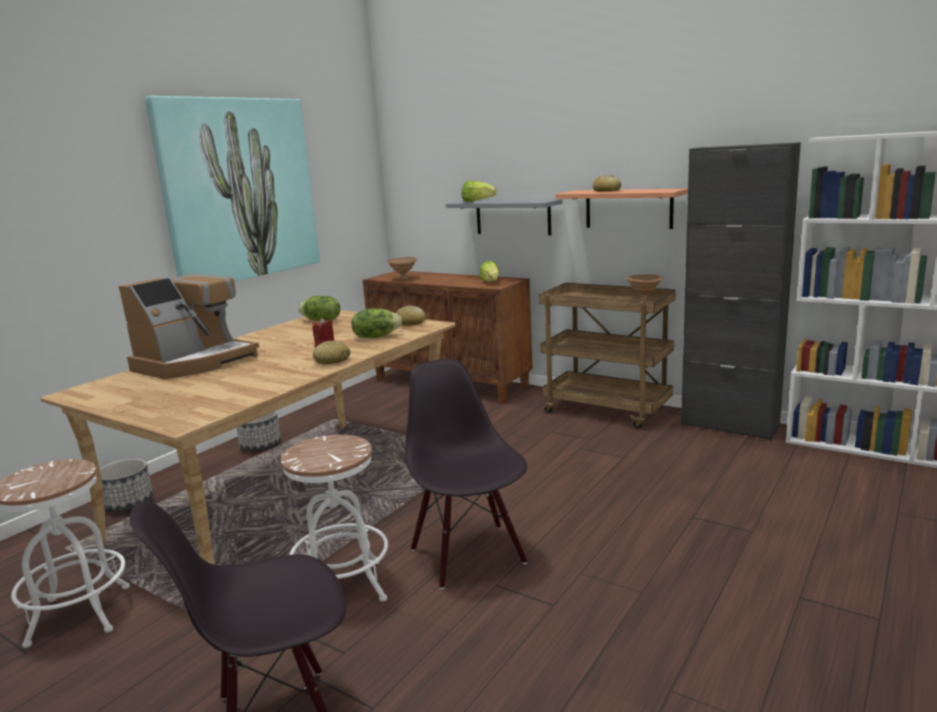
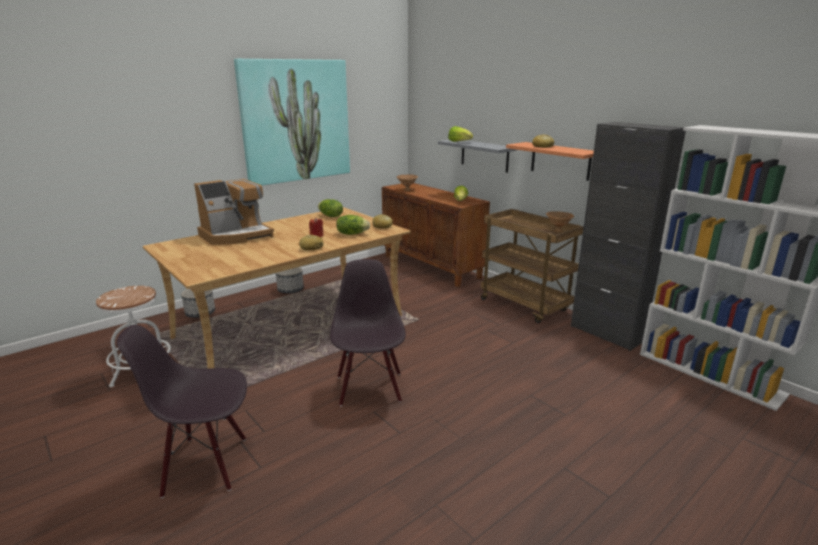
camera: 15 degrees right, 5 degrees up
(343, 586) = (286, 391): white stool -> none

